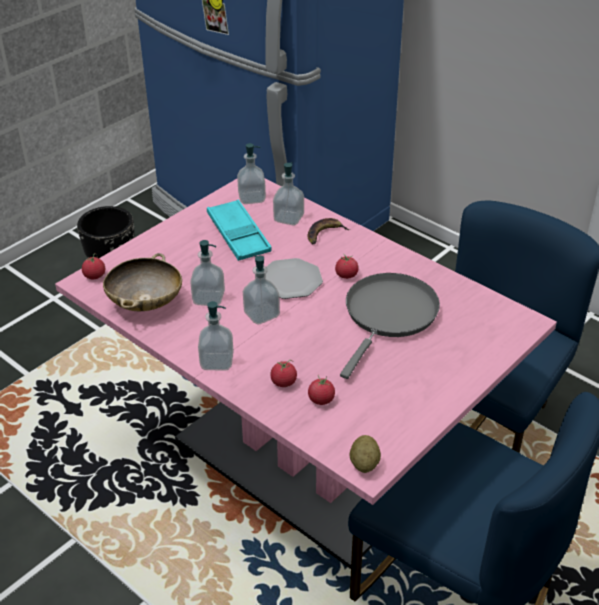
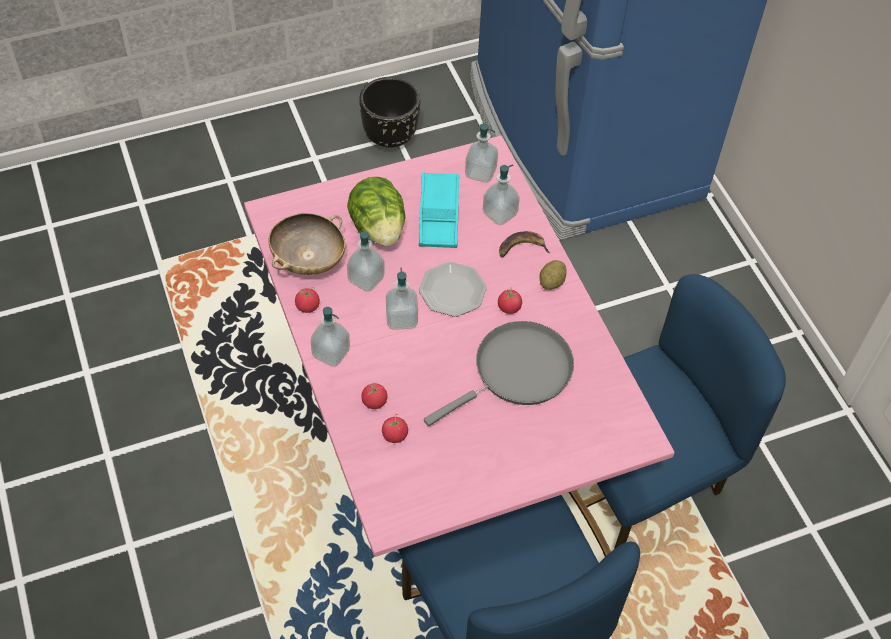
camera: 25 degrees right, 15 degrees up
(94, 276) = (282, 208): tomato -> tomato (307, 306)
(193, 261) = (378, 228): none -> lettuce
(364, 463) = (388, 517): potato -> potato (551, 282)

